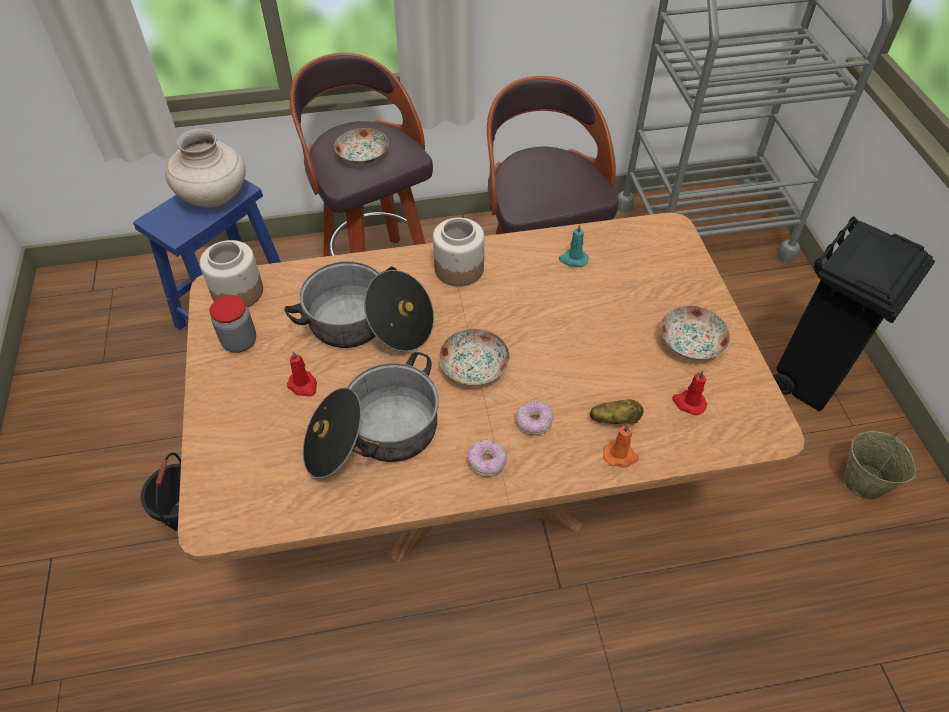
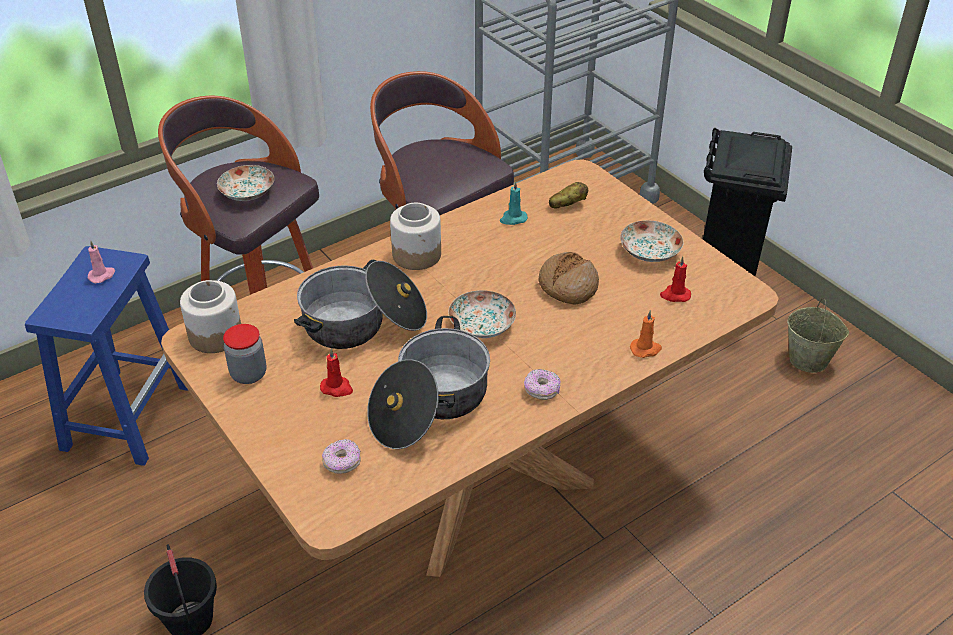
camera: 25 degrees left, 10 degrees down
(214, 197) = (102, 275): beige vase -> pink candle
(534, 423) = (561, 349): donut -> donut (342, 463)
(583, 352) = (567, 286): none -> bread
(614, 419) = (625, 325): potato -> potato (567, 205)

